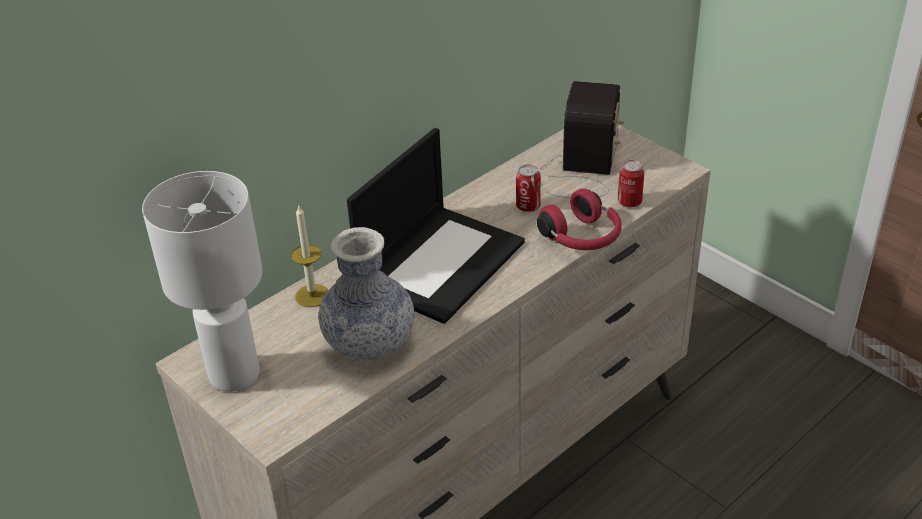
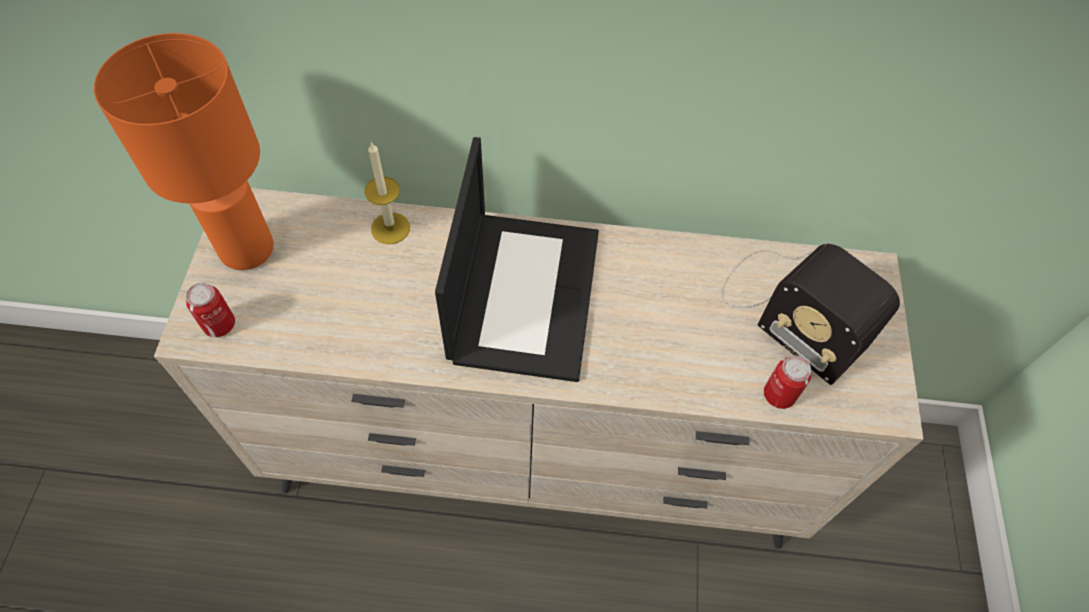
camera: 45 degrees right, 20 degrees up
(236, 374) = (248, 249): white table lamp -> orange table lamp
(369, 342) = (364, 318): vase -> none
(441, 262) = (523, 293): laptop -> laptop turned 75 degrees counterclockwise
(528, 206) = (677, 306): can -> can (219, 325)
(581, 167) = (789, 309): radio -> radio turned 75 degrees clockwise
(582, 238) = (675, 390): red headphones -> none

